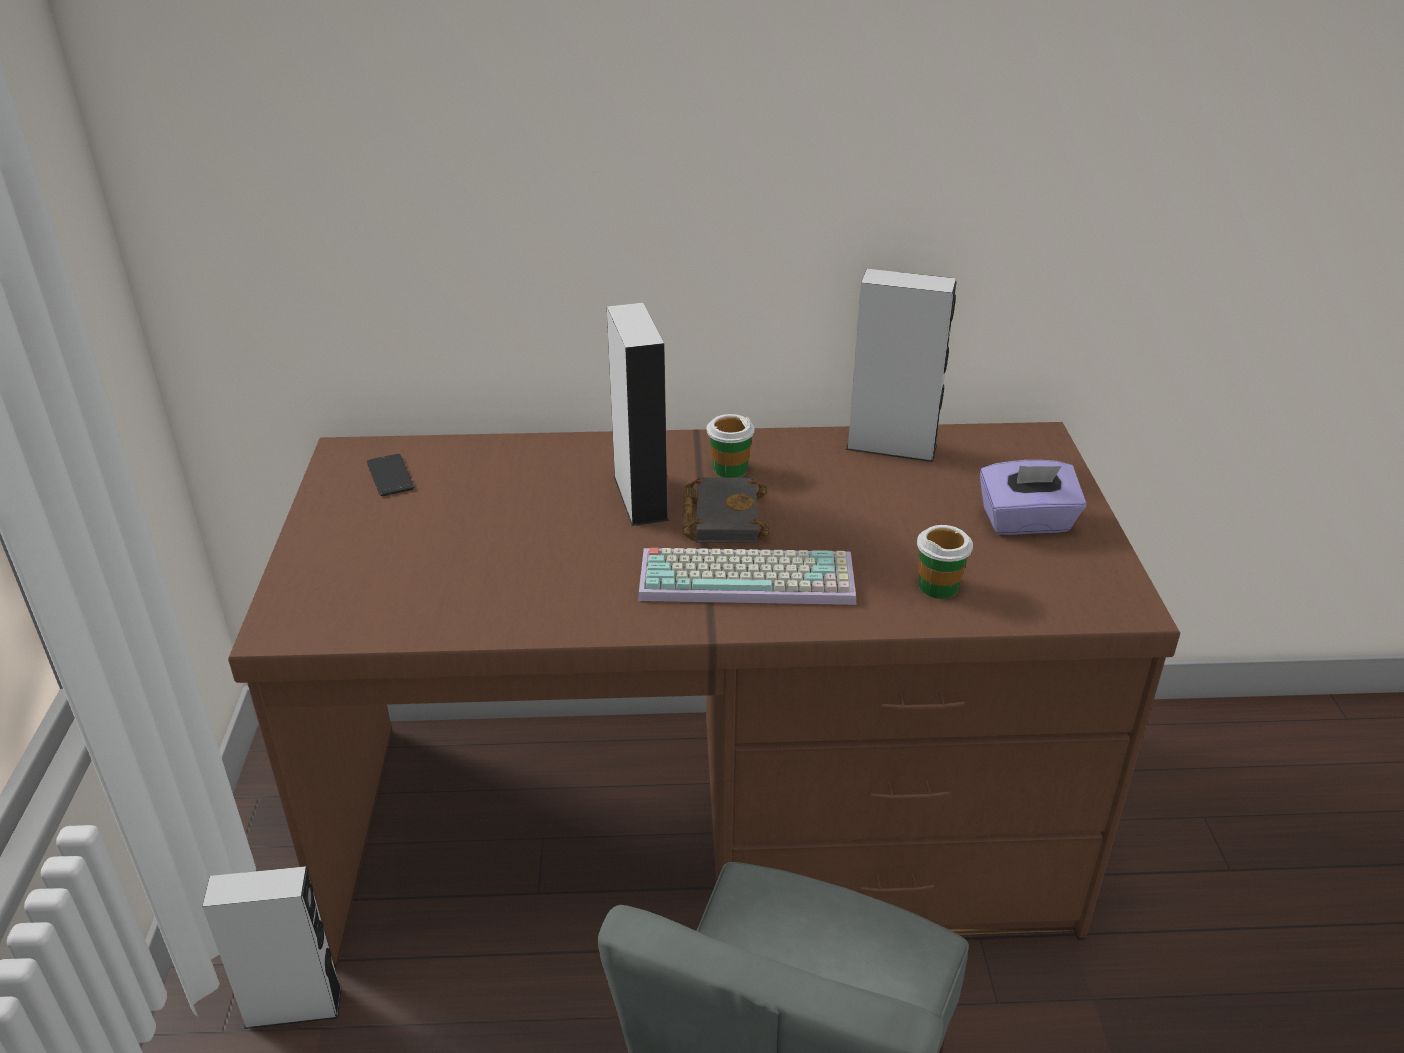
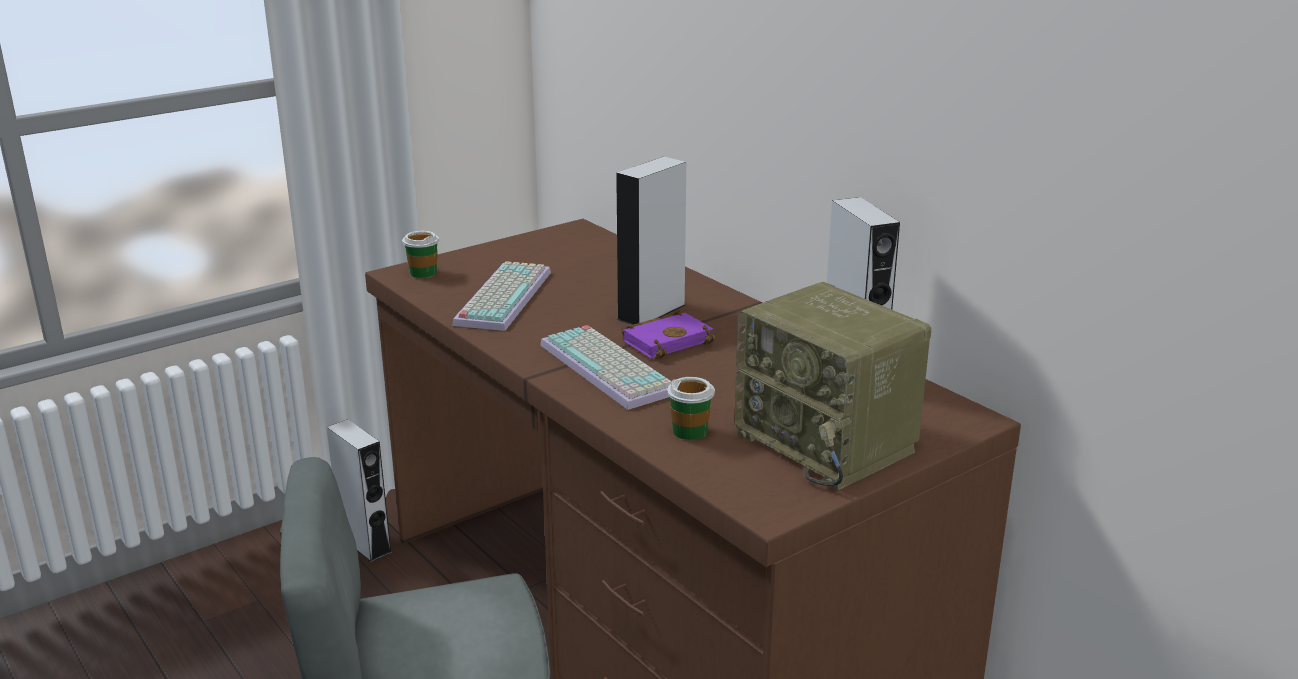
camera: 55 degrees right, 10 degrees down
(390, 476) = (570, 246): phone -> none
(468, 577) = (501, 297): none -> keyboard
(721, 516) = (667, 340): black book -> purple book
(729, 469) = (729, 326): cup -> cup (423, 273)
(1026, 522) = (829, 443): purple tissue box -> radio

